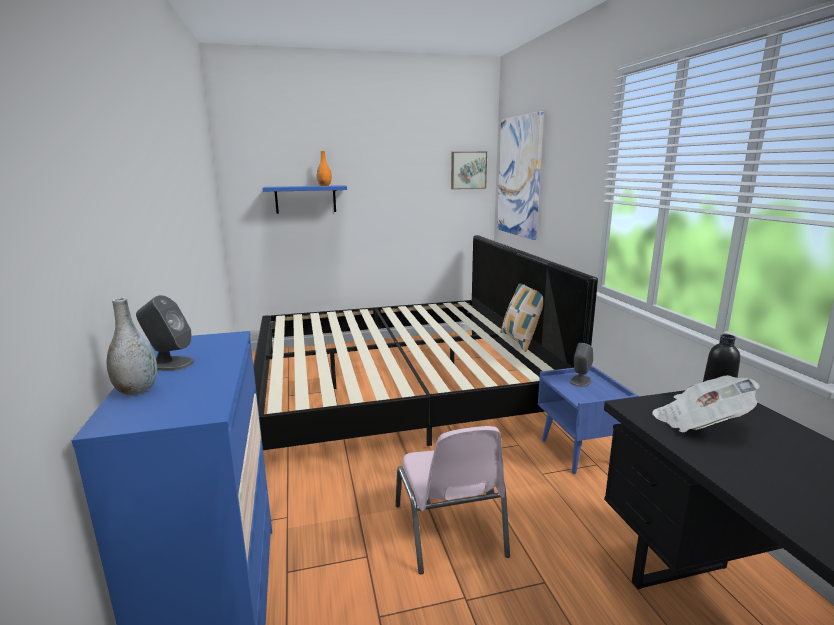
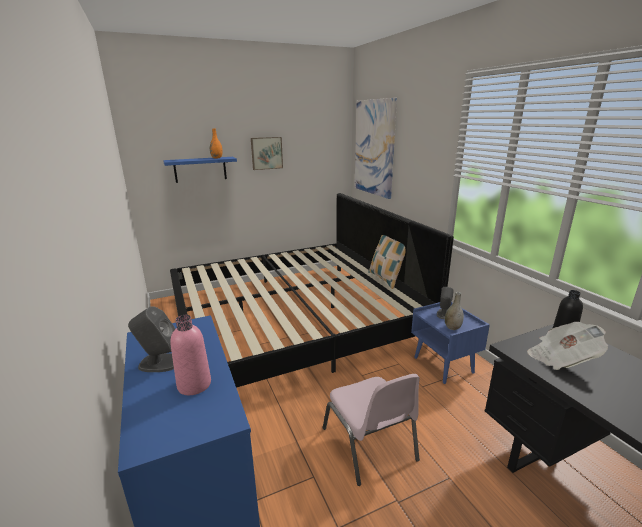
camera: 10 degrees left, 5 degrees up
(137, 390) = (147, 400): grey vase -> grey vase (452, 327)
(192, 383) = (194, 384): none -> pink bottle
(468, 170) = (330, 141): picture -> picture (266, 153)

